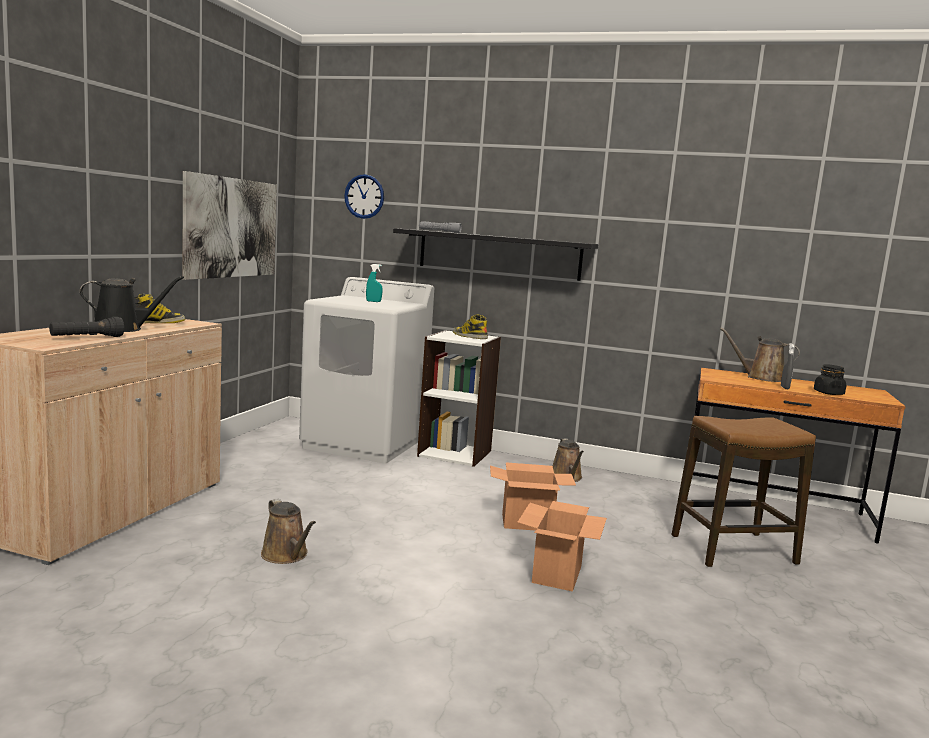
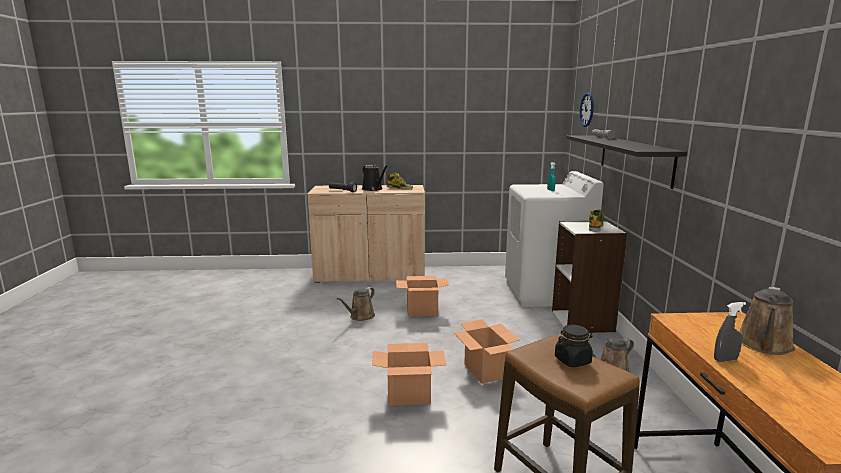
camera: 70 degrees right, 5 degrees up
(231, 228) = (493, 136): picture -> none
(327, 512) = (421, 311): none -> cardboard box
(761, 378) = (764, 345): brown watering can -> brown watering can turned 150 degrees counterclockwise
(828, 393) = (767, 391): black jar -> black jar (572, 360)

